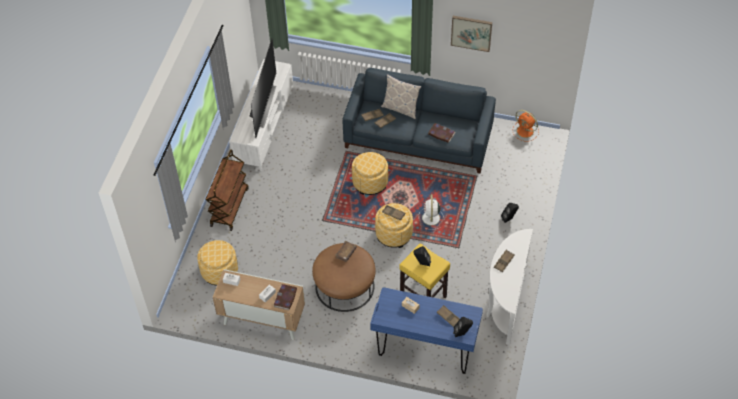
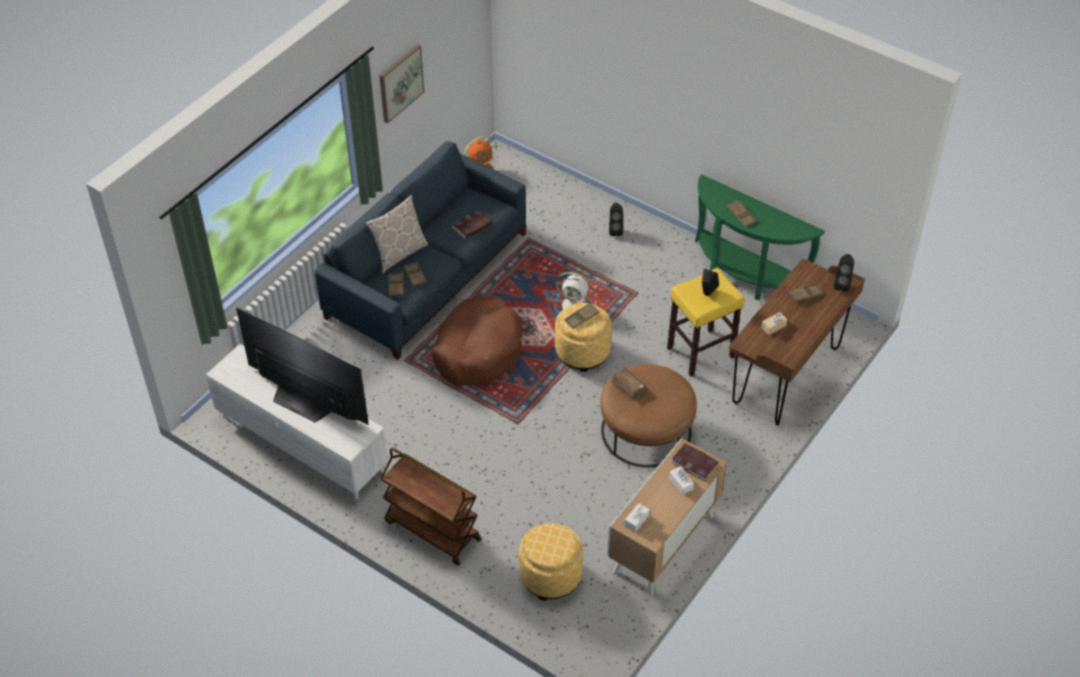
camera: 70 degrees left, 5 degrees down
(370, 182) = (478, 350): ottoman -> brown dog bed
(425, 350) = (786, 376): blue desk -> brown desk
(505, 302) = (743, 276): white console table -> green console table

